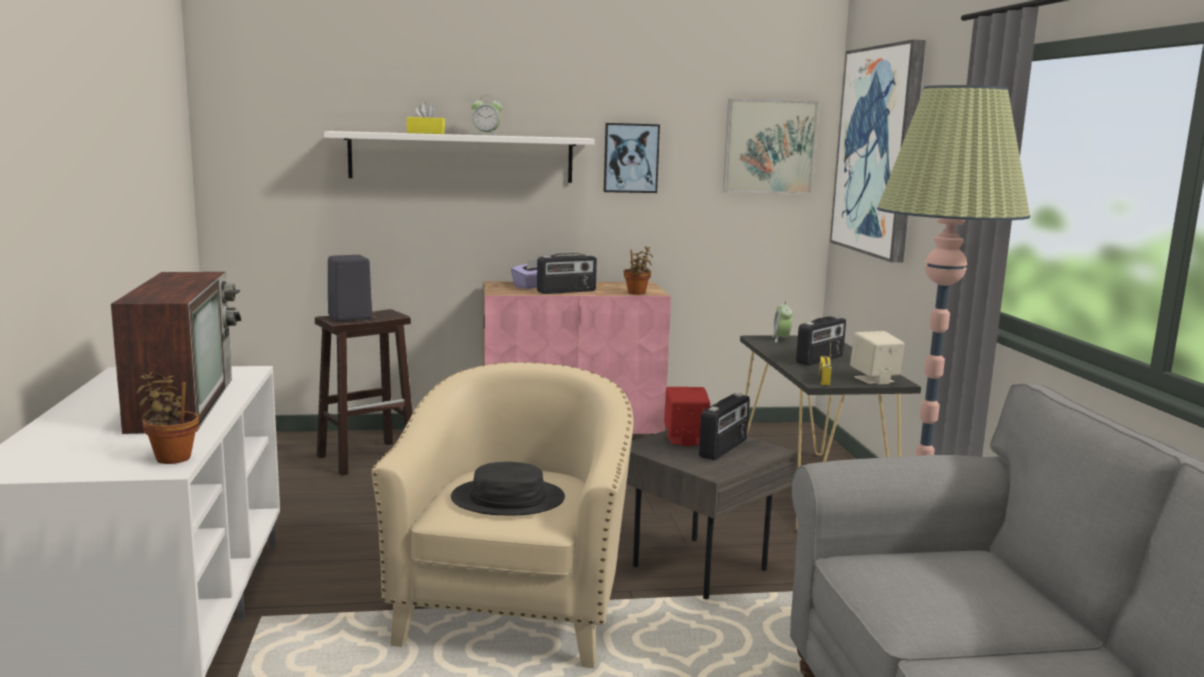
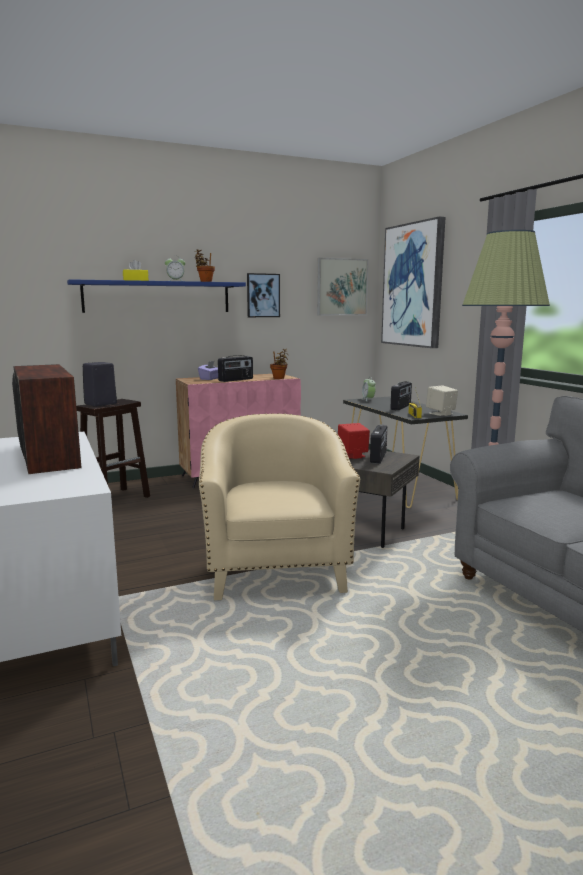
camera: 15 degrees left, 0 degrees up
(171, 457) = (83, 482): potted plant -> potted plant (205, 281)
(462, 157) = (157, 297): white shelf -> blue shelf
(508, 499) = (278, 496): black hat -> none

